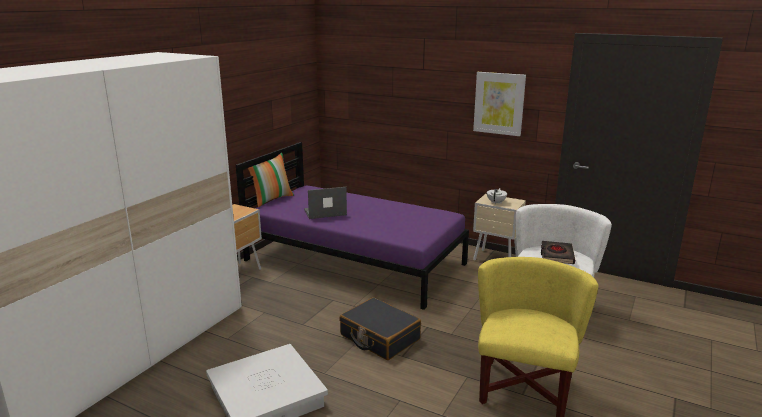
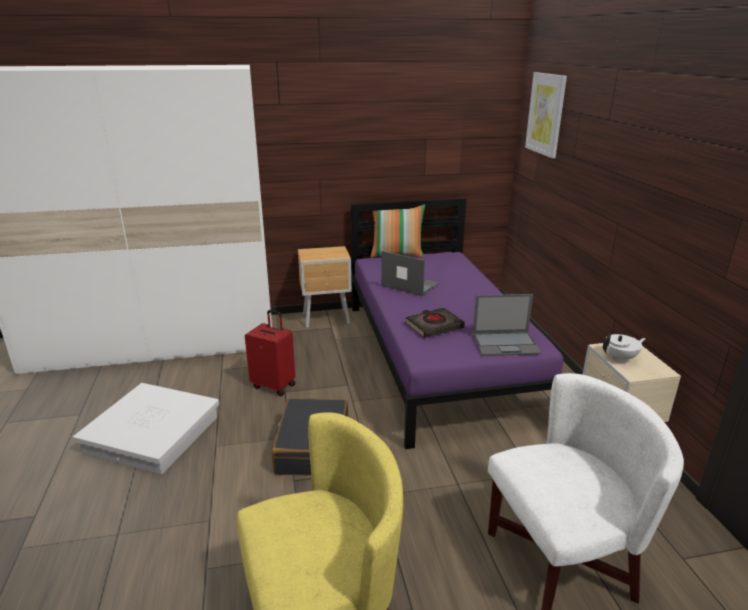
camera: 50 degrees right, 5 degrees up
(288, 325) = (274, 385): none -> red suitcase
(436, 219) = (506, 344): none -> laptop
(499, 103) = (684, 193): picture -> picture (546, 114)
(556, 255) = (565, 480): black book -> black book (434, 326)

